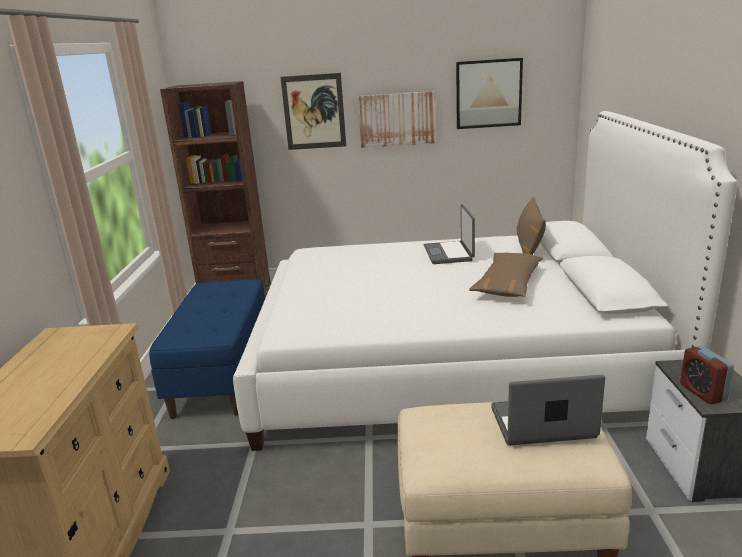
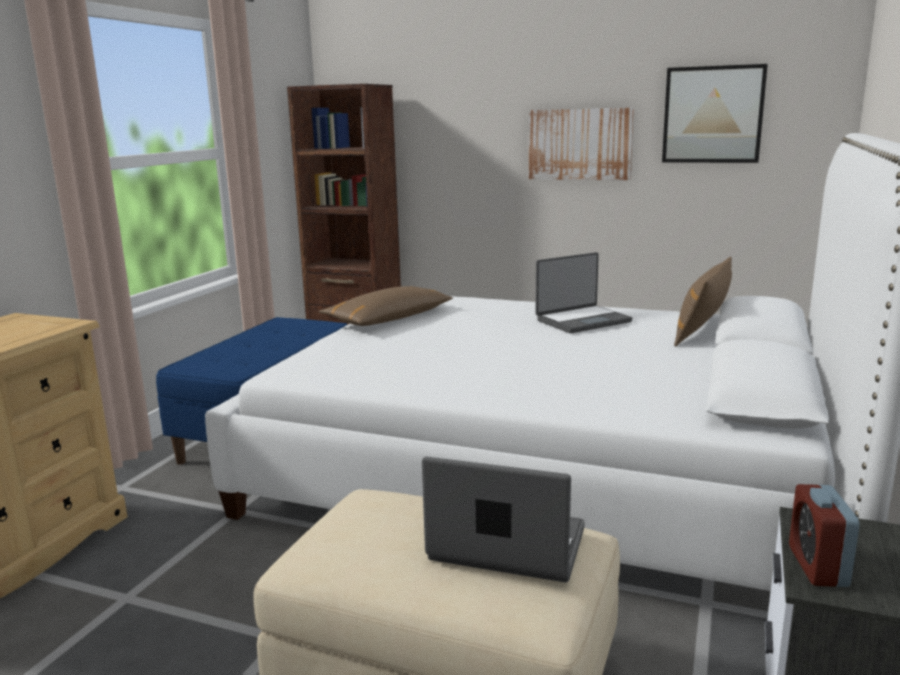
camera: 20 degrees right, 5 degrees down
(314, 112) = (474, 128): picture -> none
(449, 253) = (582, 320): laptop -> laptop turned 135 degrees counterclockwise
(508, 284) = (622, 364): brown pillow -> brown pillow (389, 319)

